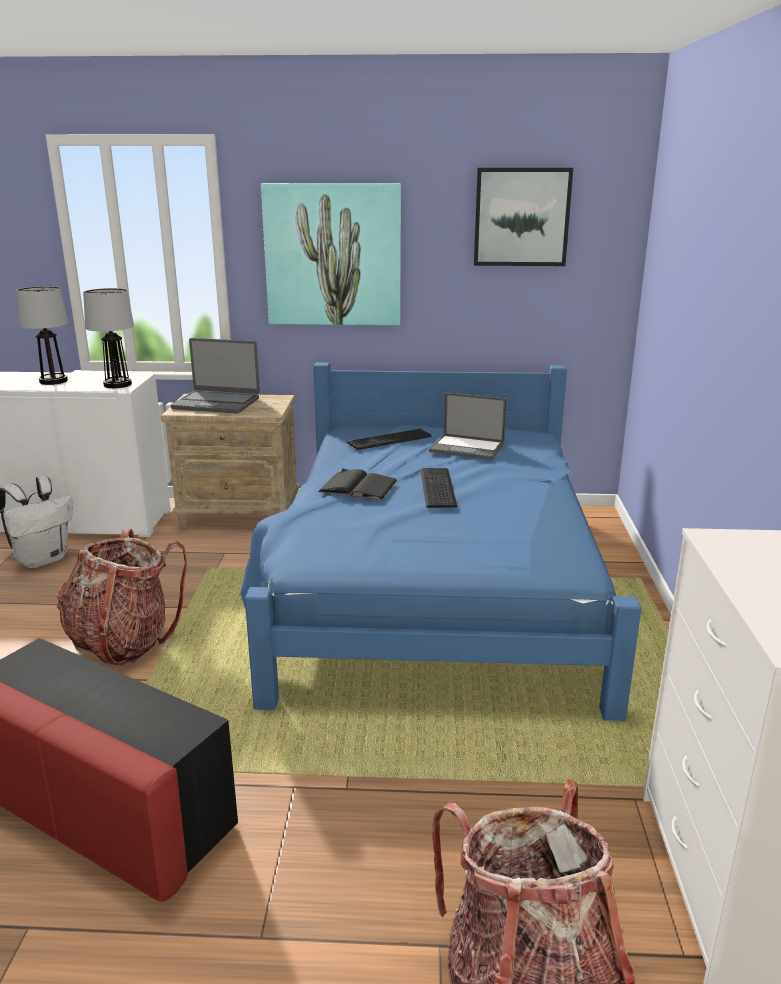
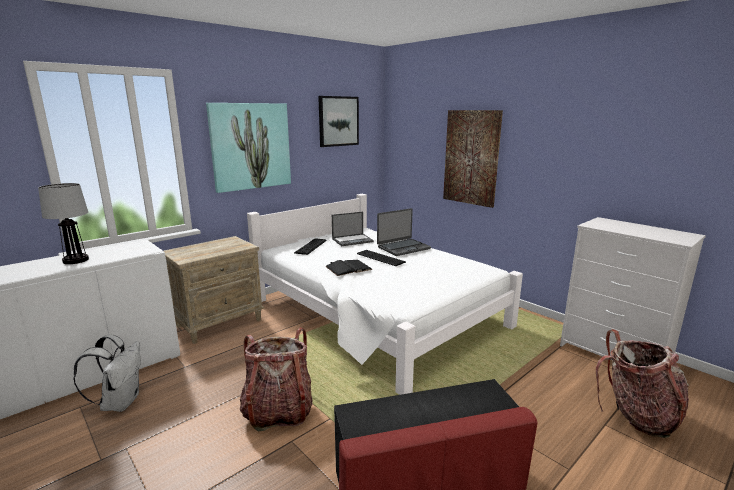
camera: 45 degrees left, 5 degrees down
(117, 384) = (139, 250): table lamp -> none
(216, 403) = (200, 250): laptop -> laptop (403, 248)
(434, 588) = (377, 313): blue bed -> white bed
(711, 323) = (471, 157): none -> picture

